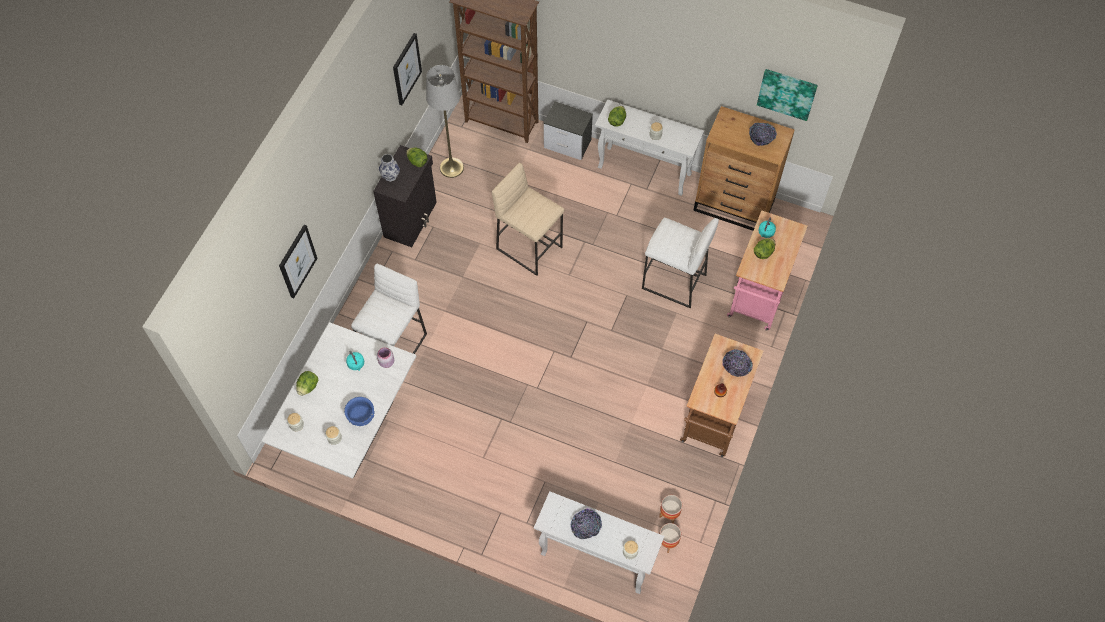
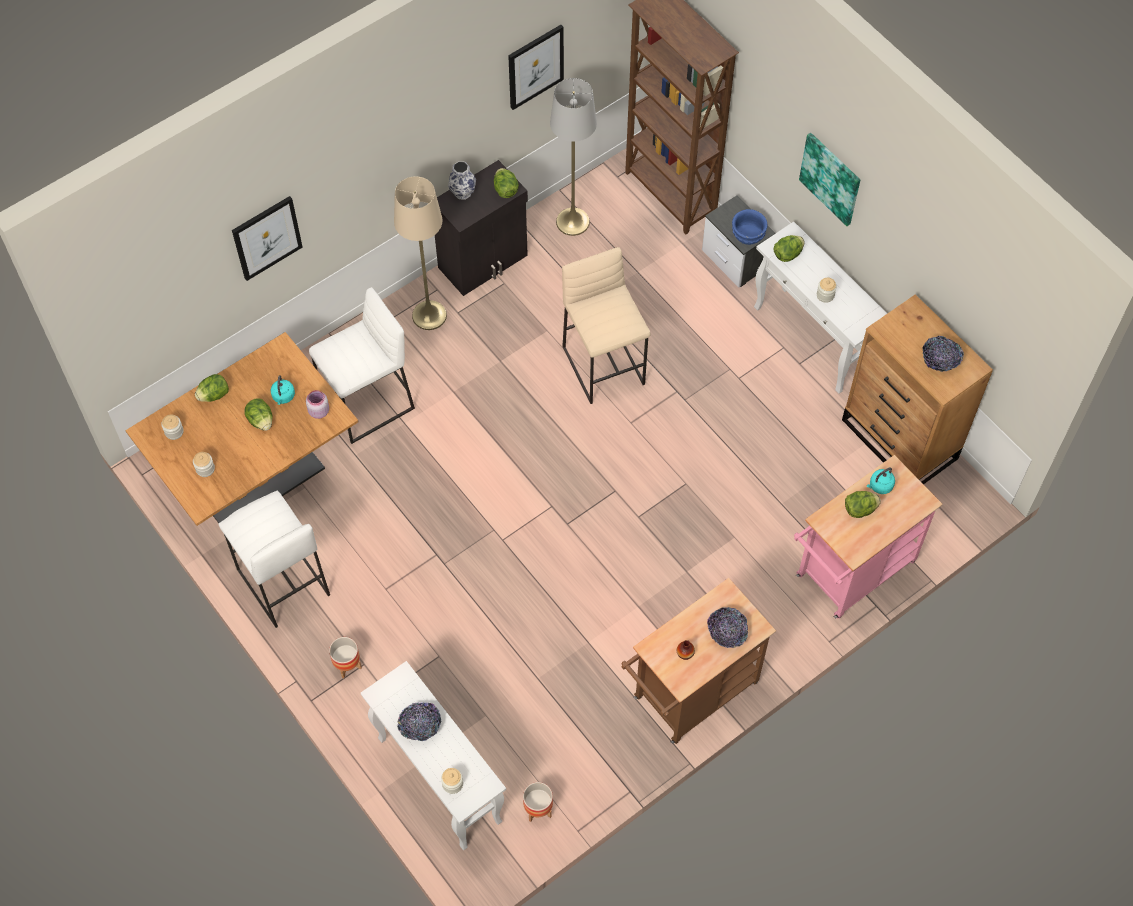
camera: 30 degrees right, 0 degrees up
(351, 387) = (261, 420): none -> lettuce
(352, 430) = (258, 478): white dining table -> brown dining table
(361, 416) = (250, 459): blue bowl -> blue bowl (748, 234)
(397, 270) = (429, 315): none -> beige floor lamp
(669, 514) = (562, 776): planter -> planter (347, 665)
(673, 282) = (756, 497): white stool -> white stool (282, 582)
(787, 93) = (992, 315): picture -> picture (831, 178)

